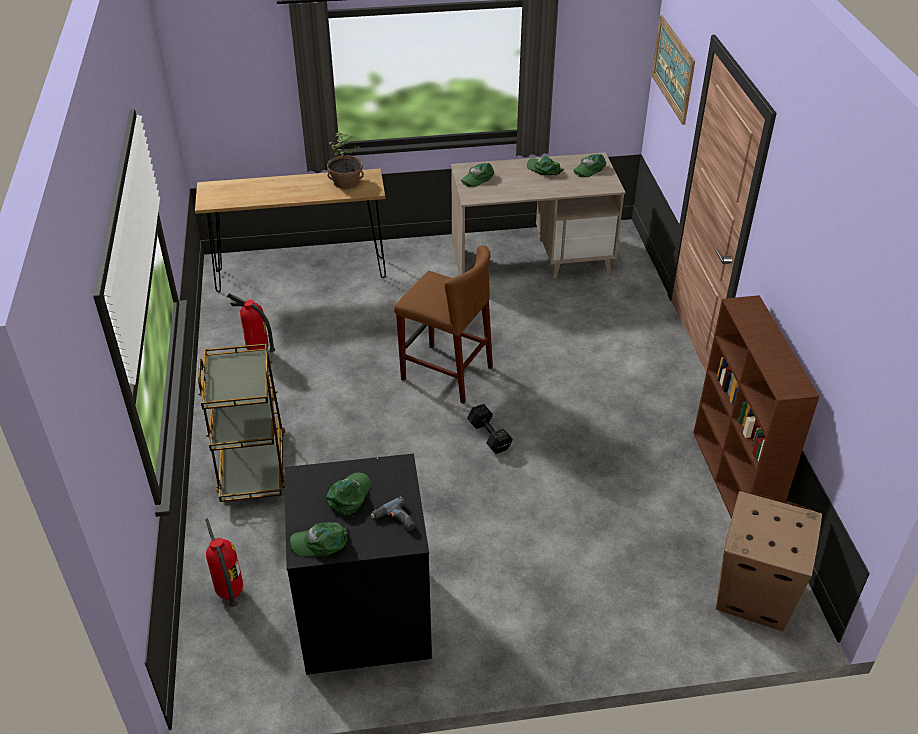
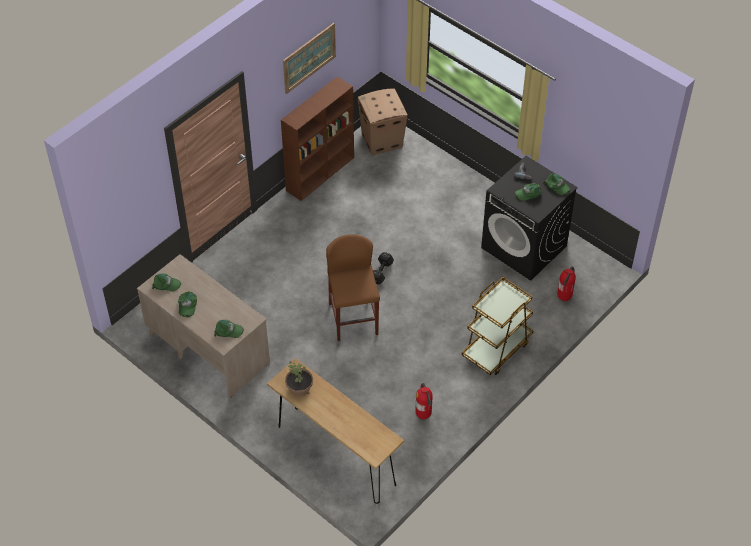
camera: 130 degrees left, 10 degrees up
(673, 68) = (126, 198): picture -> picture (309, 58)

